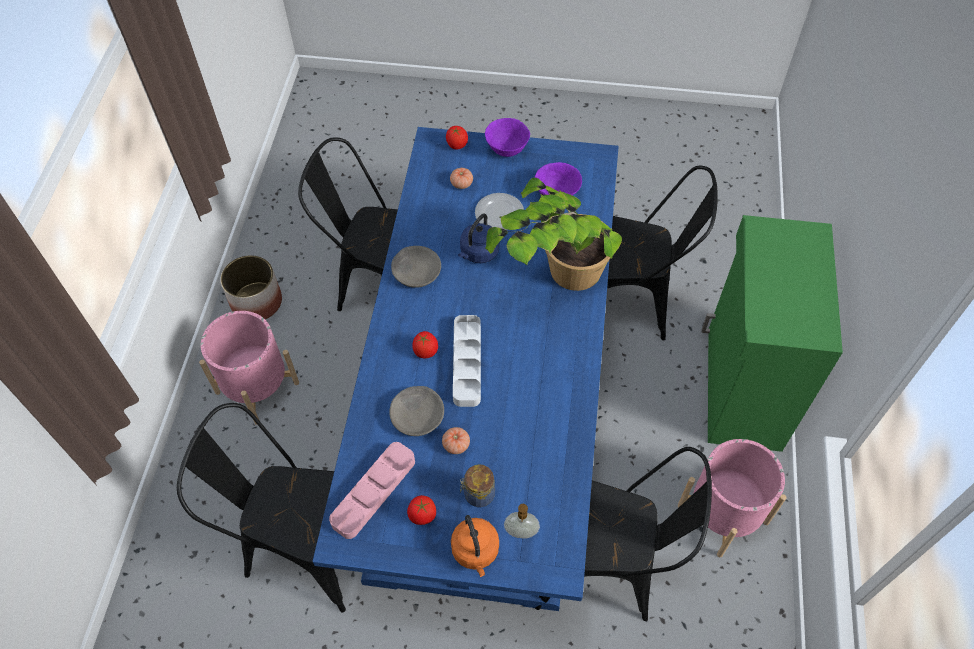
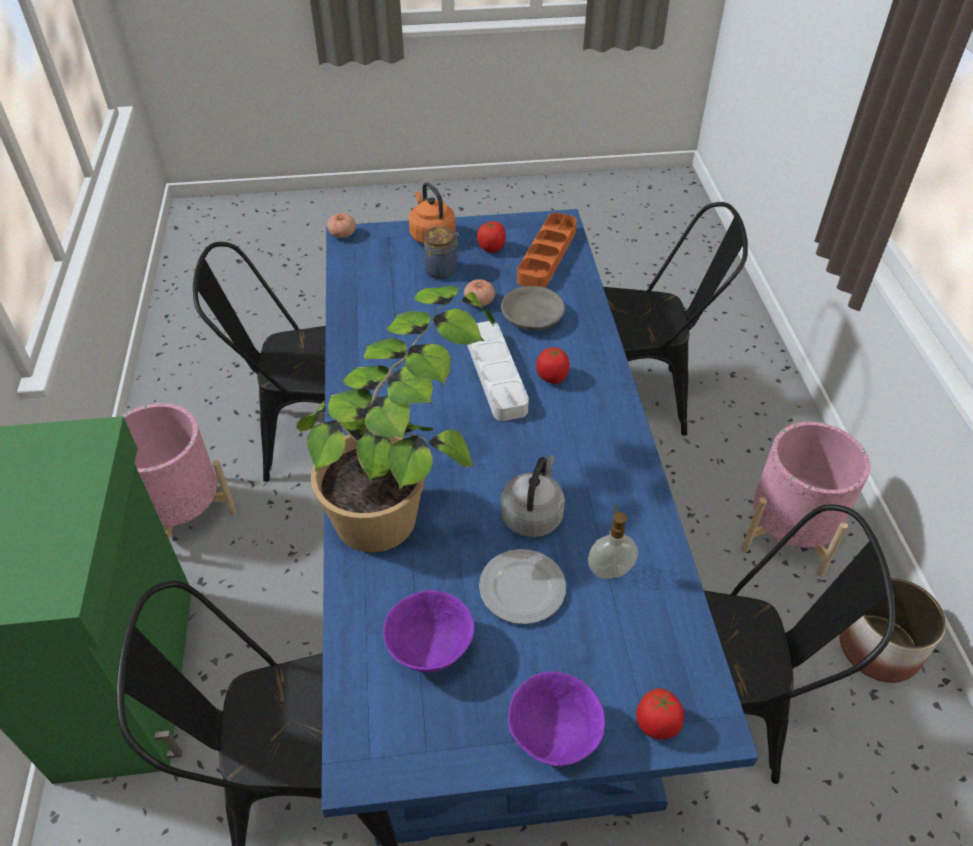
camera: 165 degrees right, 10 degrees down
(374, 492) = (547, 255): pink tray -> orange tray
(416, 271) = (612, 469): grey bowl -> none
(461, 183) = (610, 635): tomato -> tomato (342, 234)
(478, 253) = (533, 514): blue kettle -> grey kettle
(521, 533) = (391, 252): soap dispenser -> soap dispenser (609, 570)

